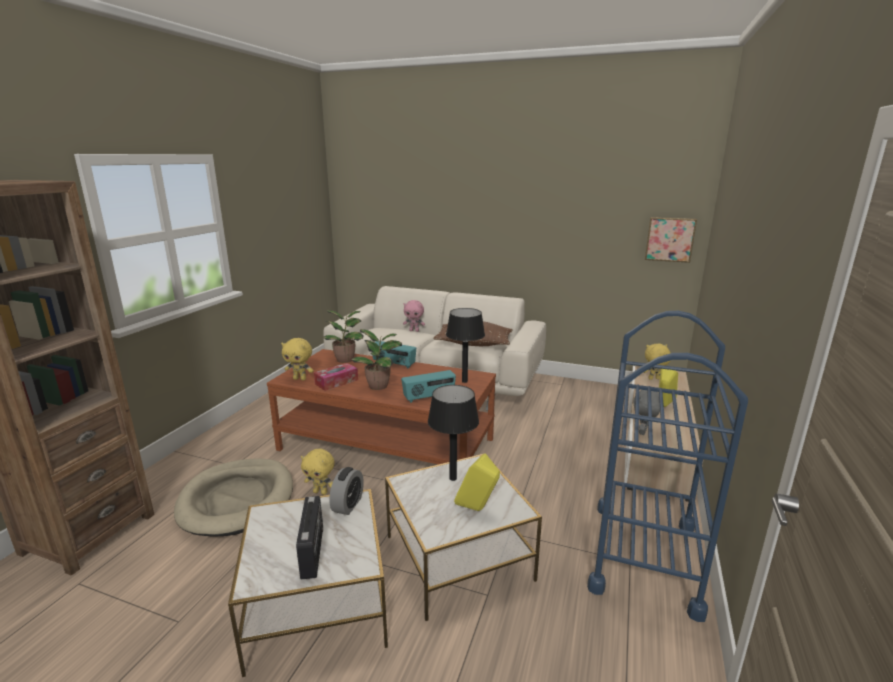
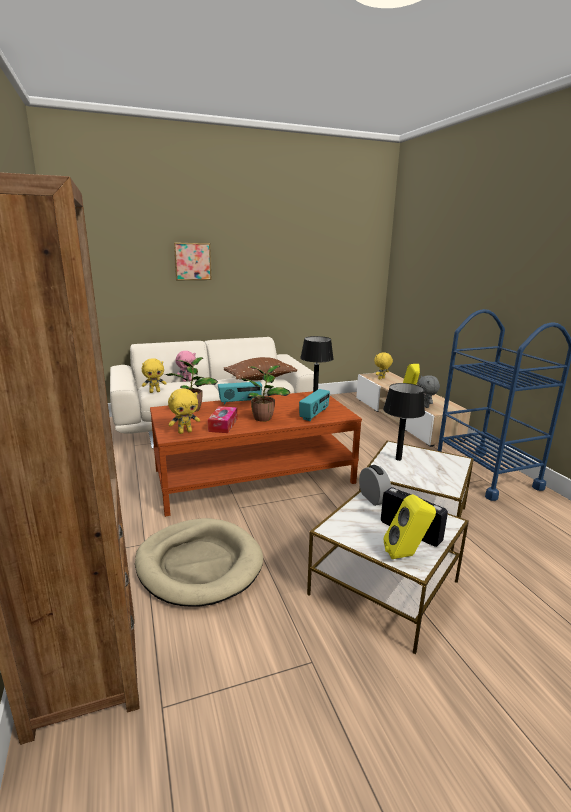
camera: 40 degrees left, 0 degrees up
(321, 492) = (261, 526): yellow plush toy -> yellow plush toy (155, 392)
(477, 509) = (442, 468): yellow speaker -> yellow speaker (406, 555)
(669, 239) = (366, 278): picture -> picture (192, 261)

